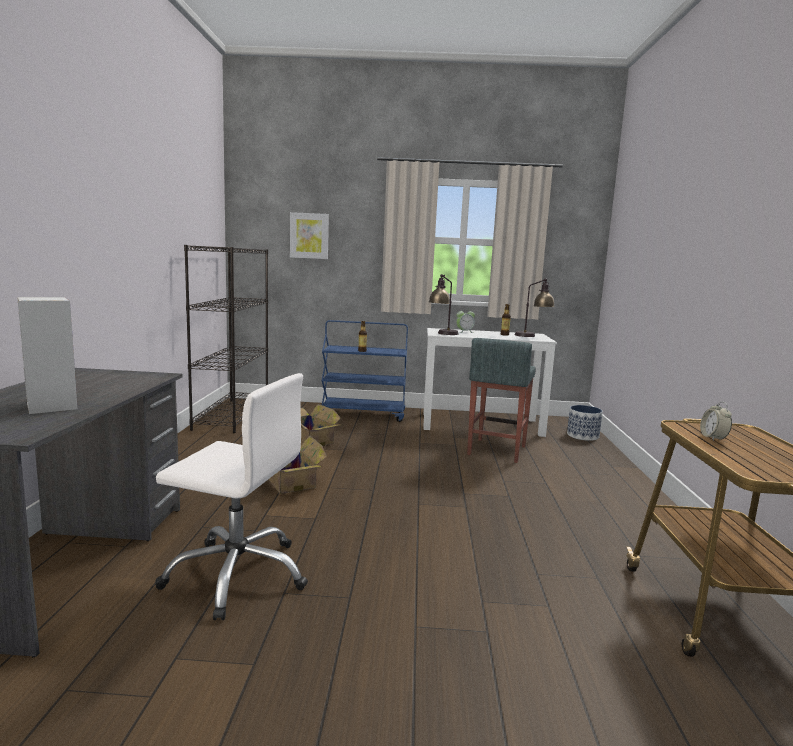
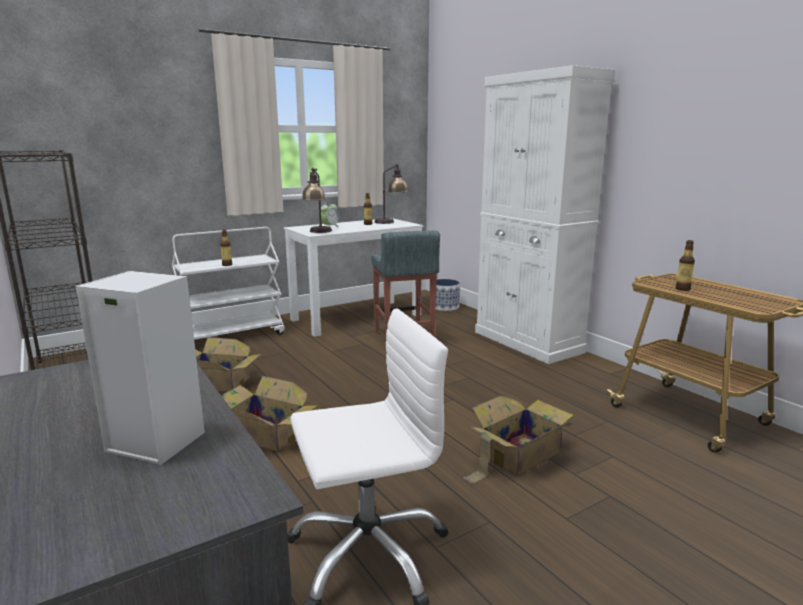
camera: 35 degrees left, 5 degrees up
(309, 236) = (116, 128): picture -> none
(363, 414) = (232, 336): blue cart -> white cart
(452, 566) = (517, 455): none -> cardboard box
(625, 486) = (528, 342): none -> white cabinet
(713, 438) = (682, 289): alarm clock -> bottle

